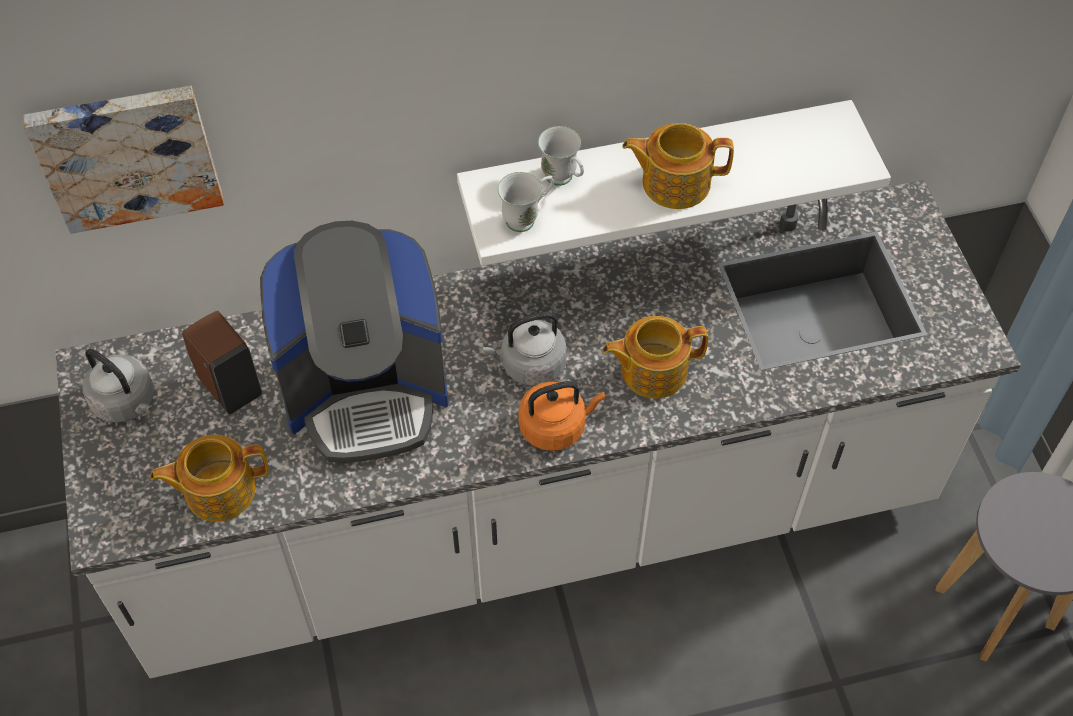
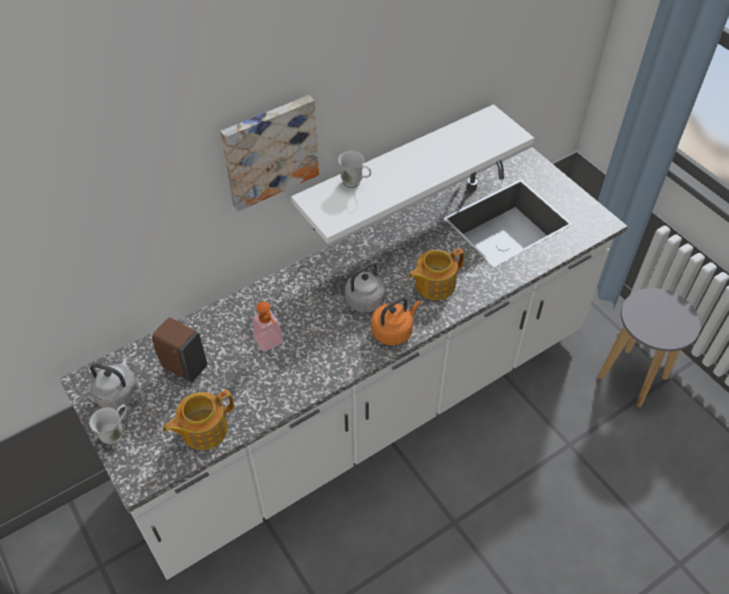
camera: 20 degrees left, 5 degrees down
(127, 154) = (96, 225): picture -> picture (269, 151)
(366, 390) = (271, 344): coffee machine -> soap dispenser
(527, 218) = (344, 209): white mug -> white mug (117, 433)
(674, 182) = (419, 169): teapot -> none

